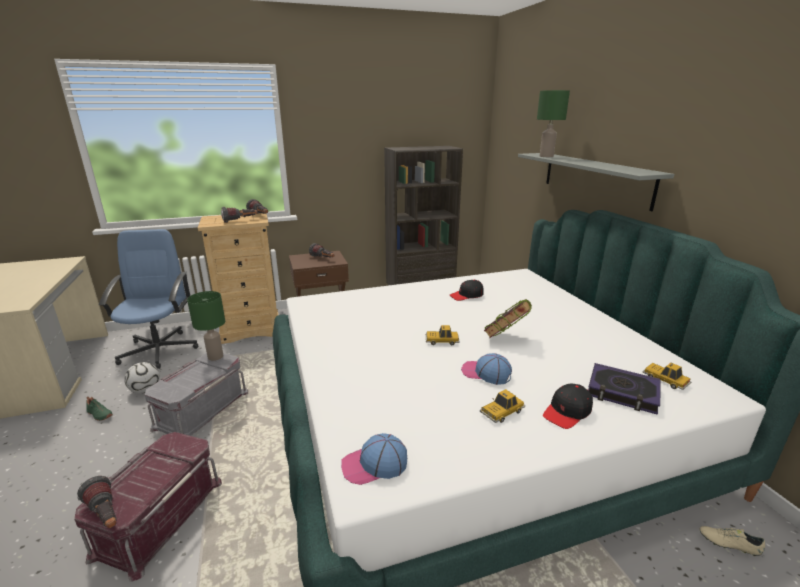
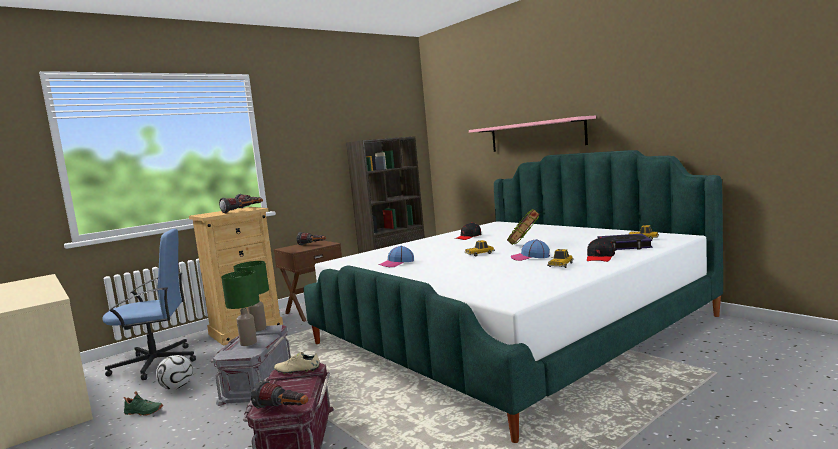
camera: 20 degrees left, 15 degrees down
(160, 350) = (156, 363): blue office chair -> blue office chair turned 105 degrees clockwise
(374, 465) = (506, 294): cap -> cap (396, 263)
(546, 156) = (494, 126): green table lamp -> green table lamp (248, 343)
(595, 178) = (536, 135): grey shelf -> pink shelf
(728, 544) = (720, 334): beige shoe -> beige shoe (297, 370)

